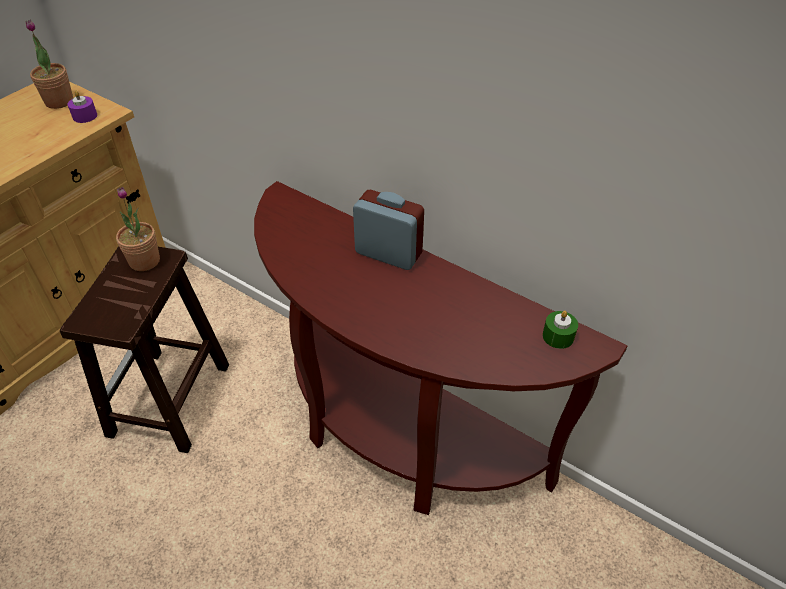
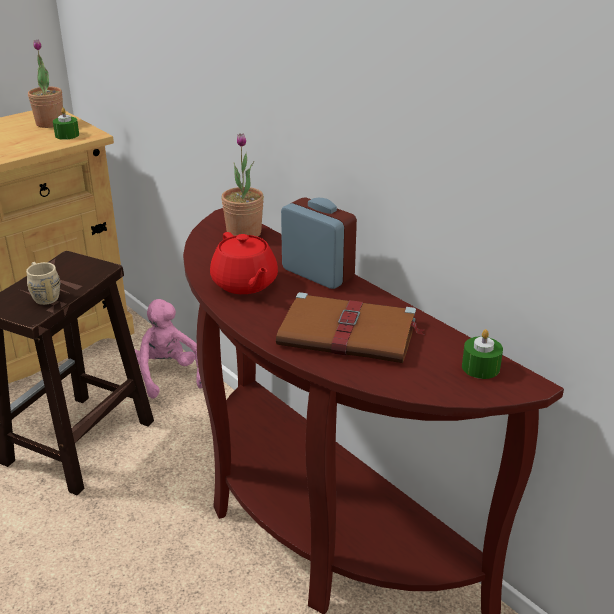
camera: 15 degrees right, 15 degrees down
(85, 116) = (67, 135): purple candle -> green candle
(124, 300) = (44, 295): none -> beige mug
(144, 261) = (79, 268): potted plant -> potted plant (244, 233)
(224, 315) = (167, 375): none -> pink plush toy
(329, 277) = (244, 284): none -> red teapot
(441, 319) = (350, 334): none -> brown book

